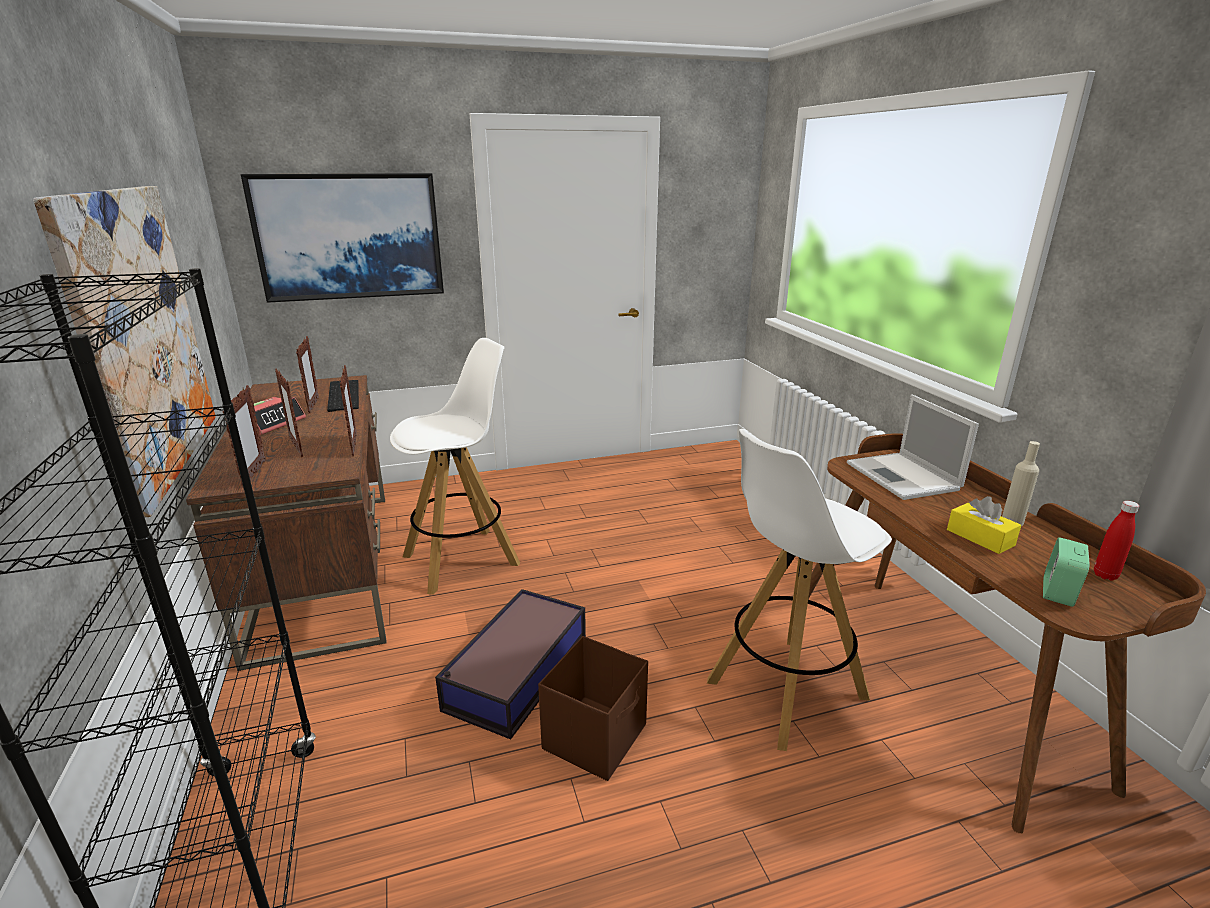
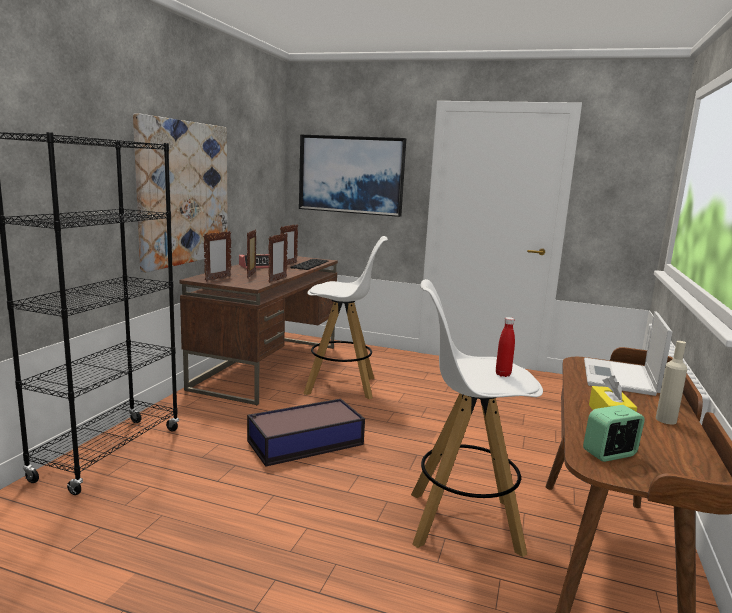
camera: 35 degrees right, 10 degrees down
(596, 736) = (310, 486): brown storage box -> none
(1105, 575) = (684, 464): red bottle -> red bottle (503, 374)

